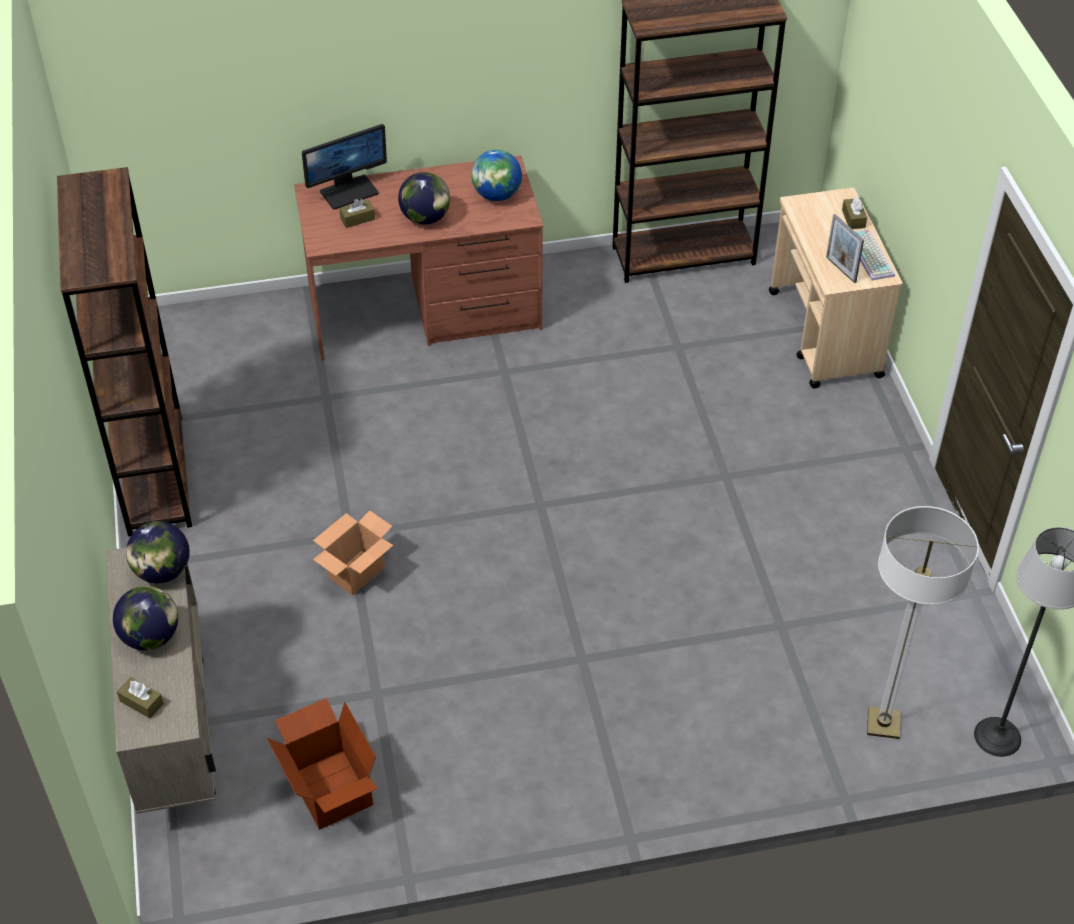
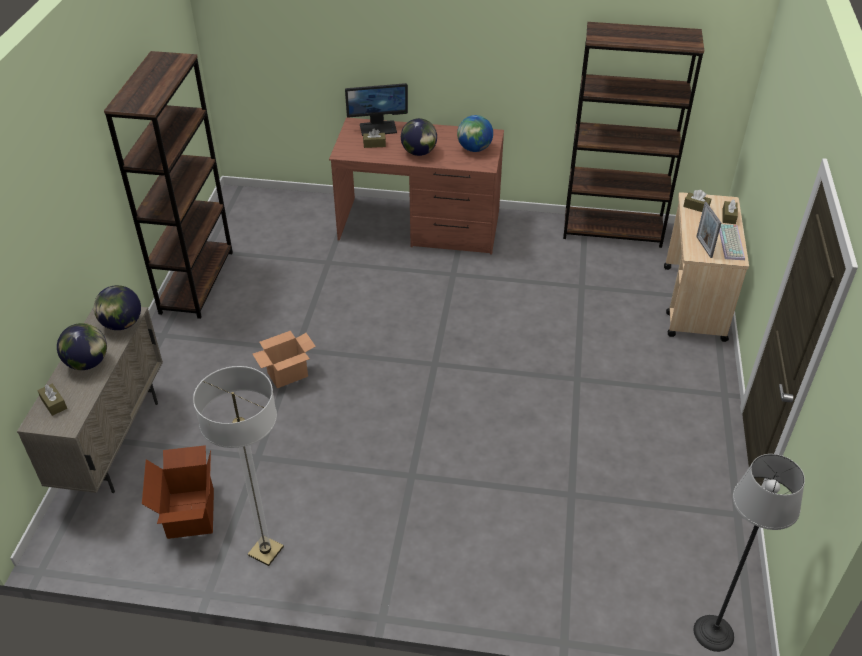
camera: 20 degrees right, 5 degrees down
(809, 214) = (696, 206): none -> brown tissue box
(883, 724) = (621, 593): floor lamp -> floor lamp (266, 551)

